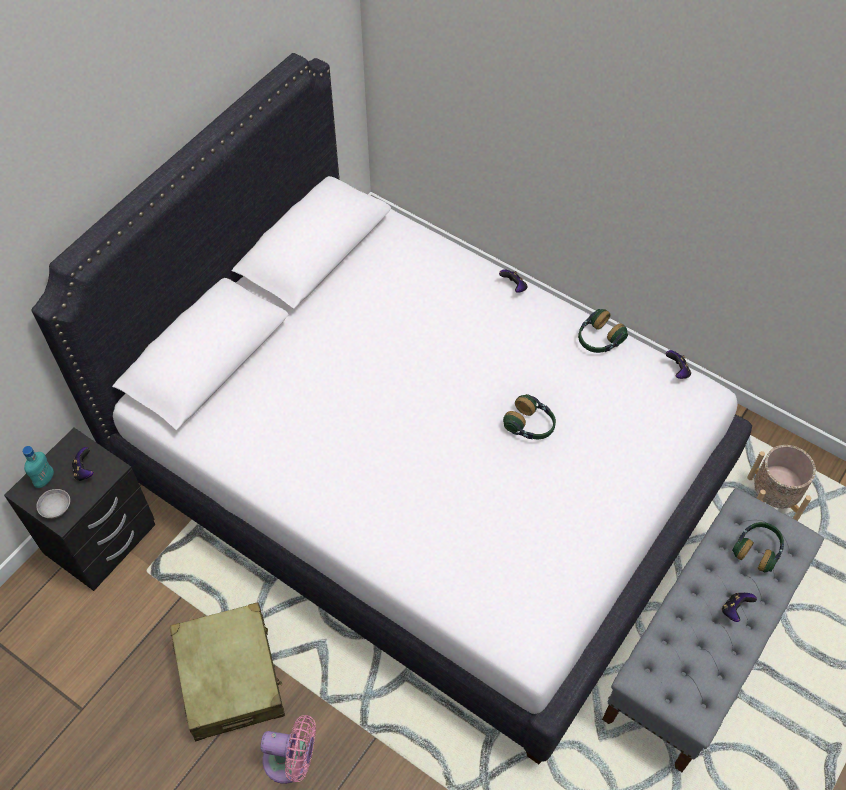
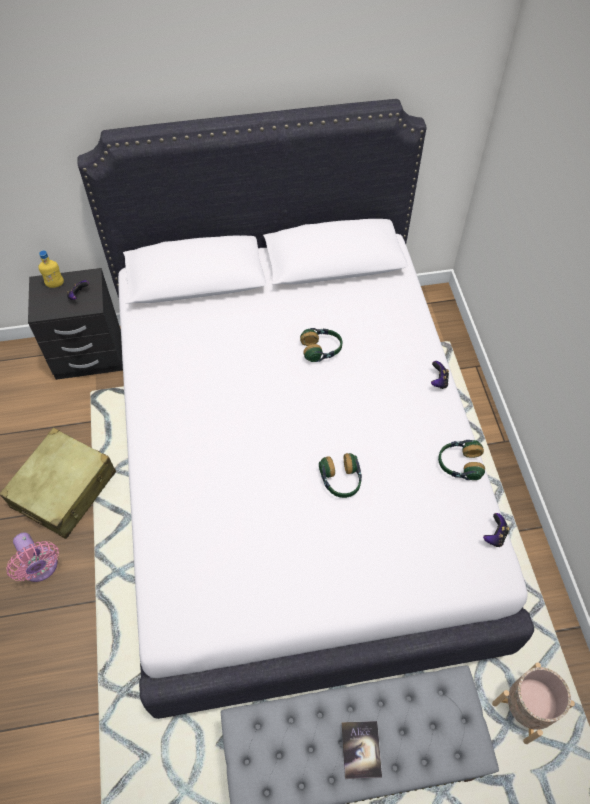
camera: 45 degrees right, 0 degrees up
(45, 480) = (55, 284): turquoise bottle -> yellow bottle
(56, 508) = (43, 304): grey bowl -> none
(734, 610) = (361, 750): game controller -> book
(757, 550) = (429, 725): headphones -> headphones (321, 349)

